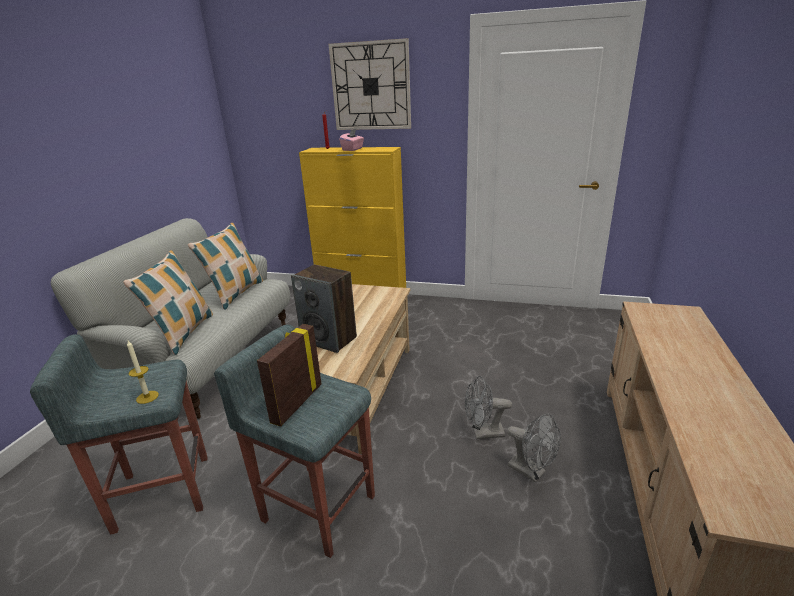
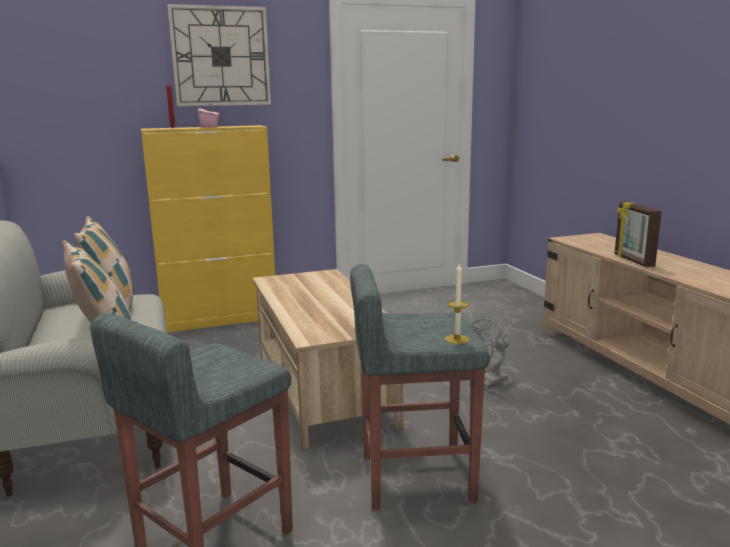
camera: 35 degrees left, 10 degrees down
(147, 397) = (245, 369): candle -> candle (457, 339)
(296, 403) = (419, 332): picture frame -> picture frame (632, 261)
(329, 339) = (324, 313): speaker -> none
(531, 472) = (555, 392): grey fan -> none

